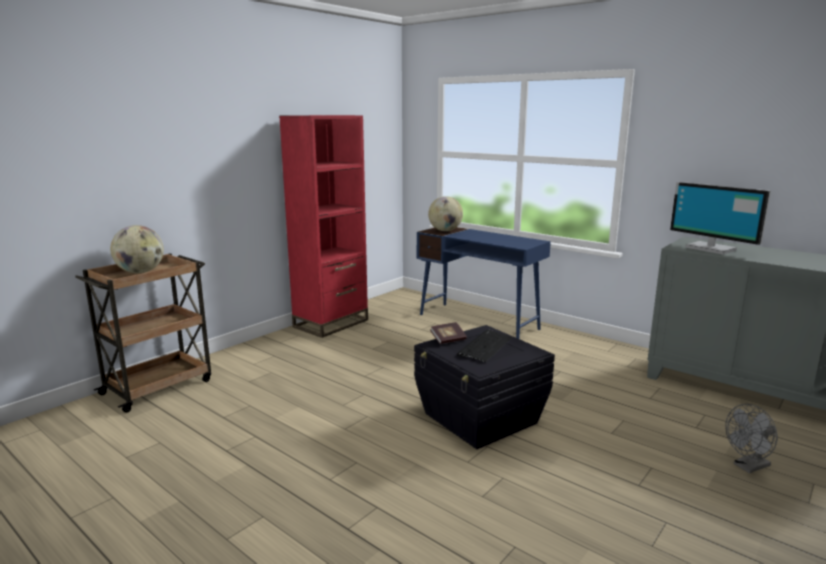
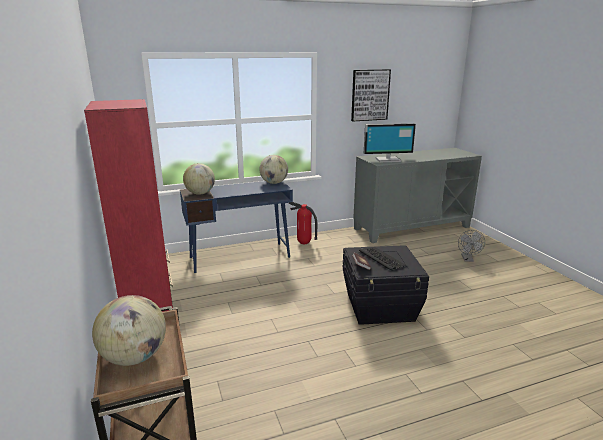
camera: 60 degrees left, 5 degrees up
(531, 241) = (274, 183): none -> globe
(563, 340) = (303, 243): none -> fire extinguisher
(725, 138) = (370, 95): none -> picture

